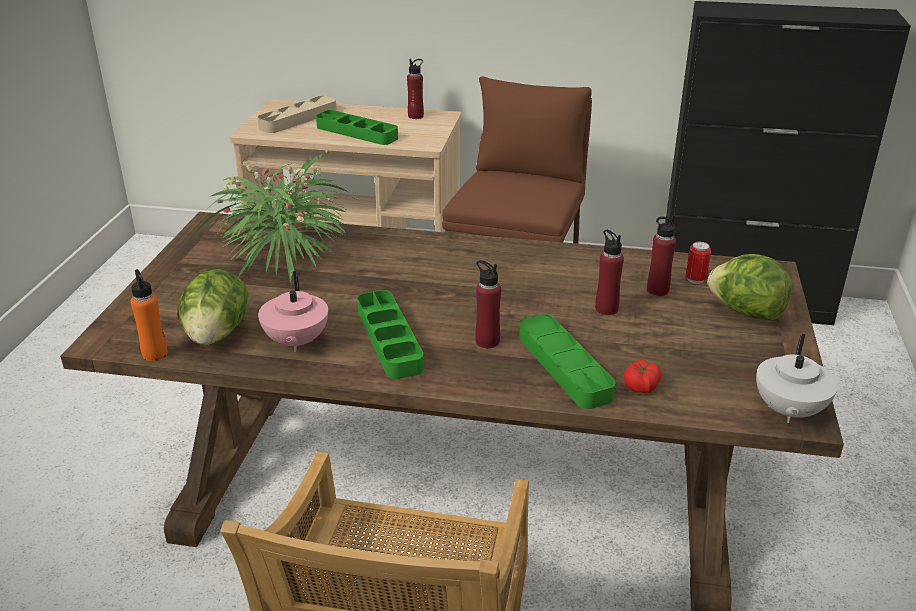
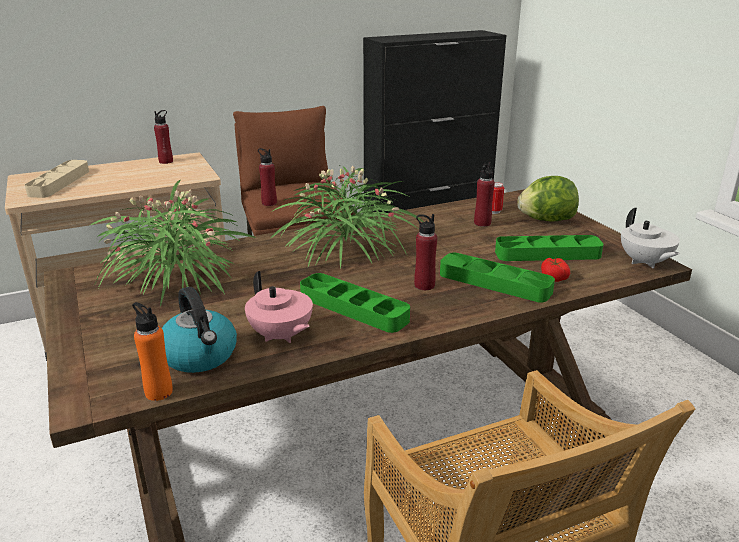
camera: 35 degrees left, 5 degrees down
(216, 335) = (200, 356): lettuce -> kettle
(357, 132) = (129, 181): green tray -> green tray (547, 254)
(468, 272) = (347, 248): none -> potted plant
(606, 309) = (469, 242): red bottle -> red bottle (269, 203)

